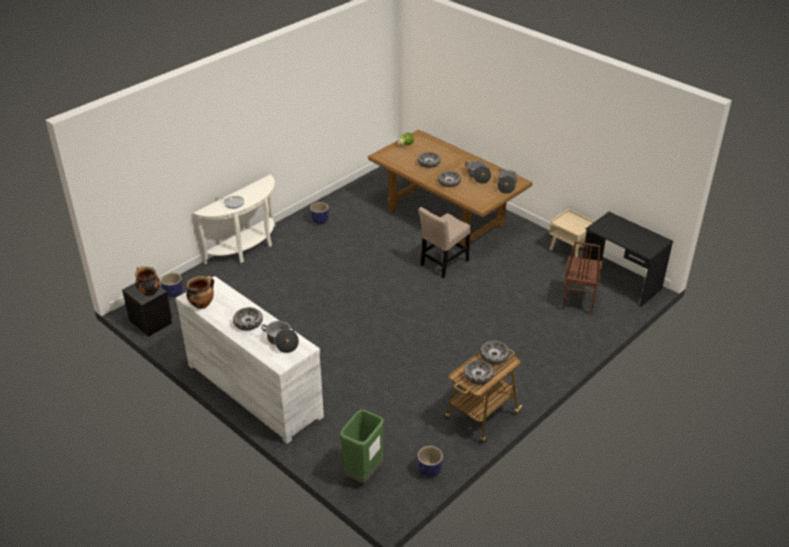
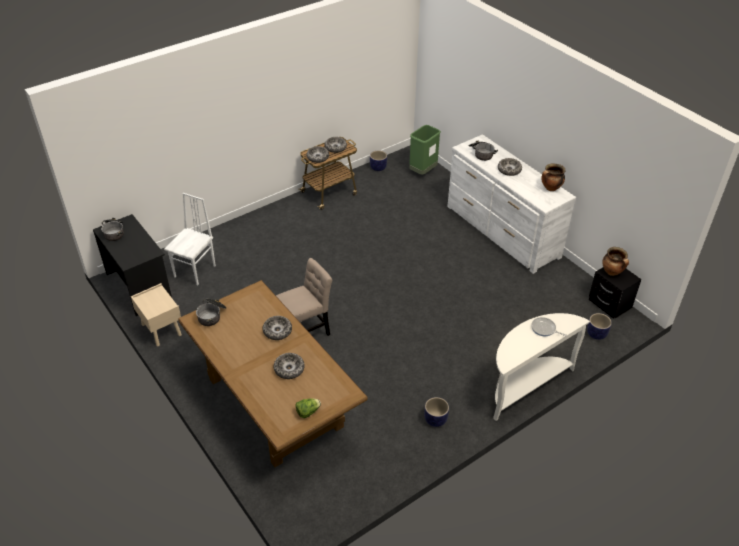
camera: 170 degrees left, 5 degrees up
(478, 176) = (237, 336): cooking pot -> cooking pot (114, 232)
(577, 302) = (196, 271): brown chair -> white chair

